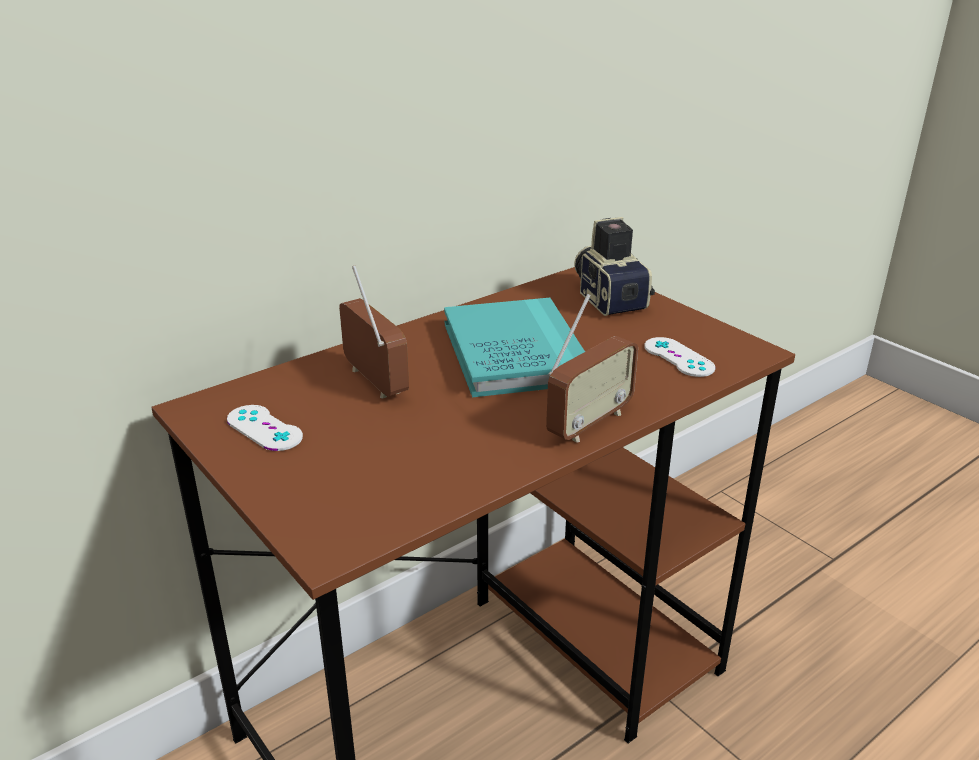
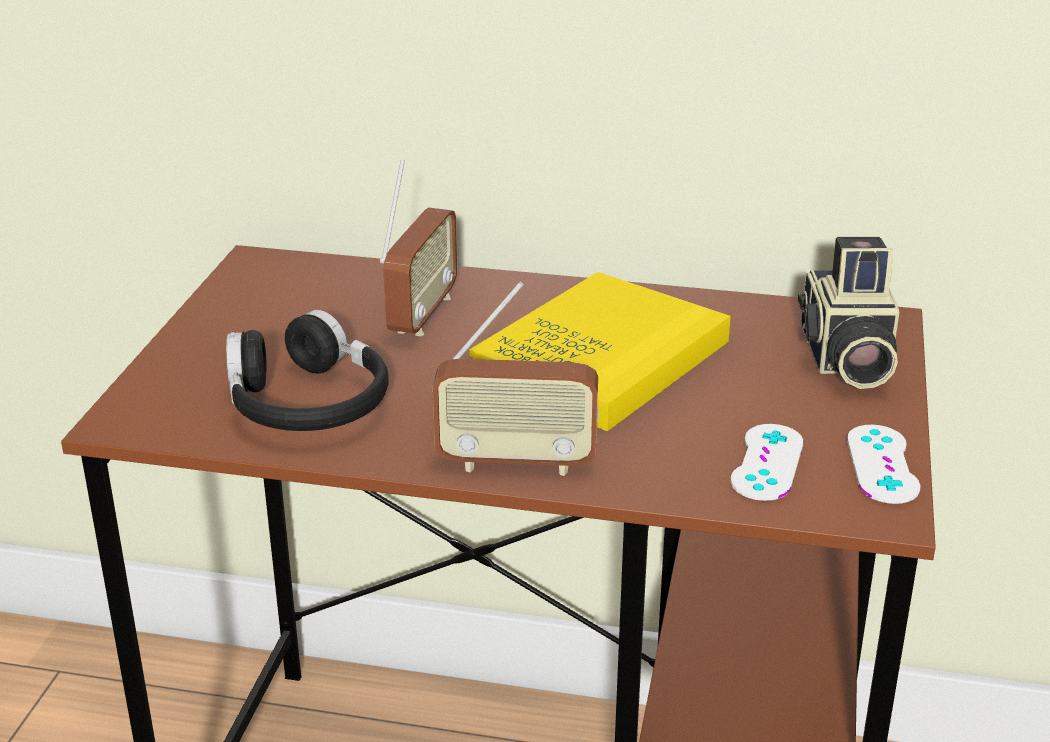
camera: 50 degrees right, 0 degrees up
(264, 428) = (267, 305): white game controller -> white game controller (882, 464)
(419, 464) = (306, 403): none -> black headphones
(514, 352) = (601, 358): turquoise book -> yellow book
(609, 298) = (844, 360): camera -> camera turned 150 degrees clockwise

